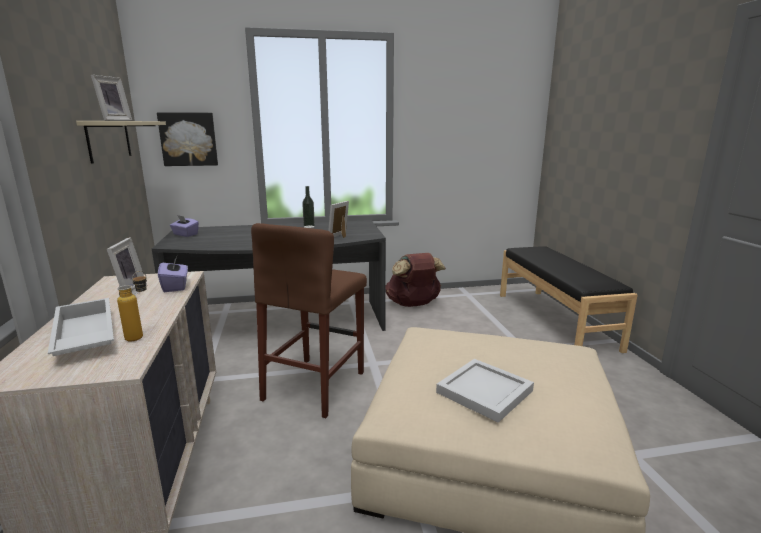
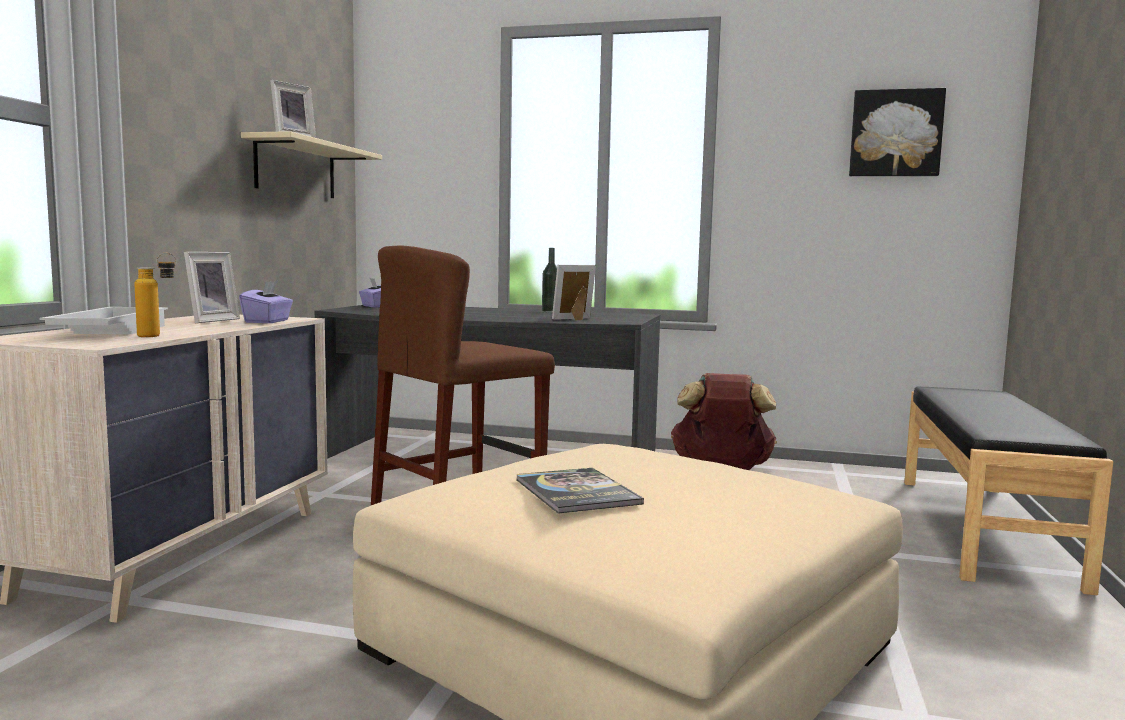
camera: 25 degrees right, 10 degrees down
(188, 139) = (415, 183): picture -> picture (895, 133)
(485, 392) = (576, 492): white tray -> book

